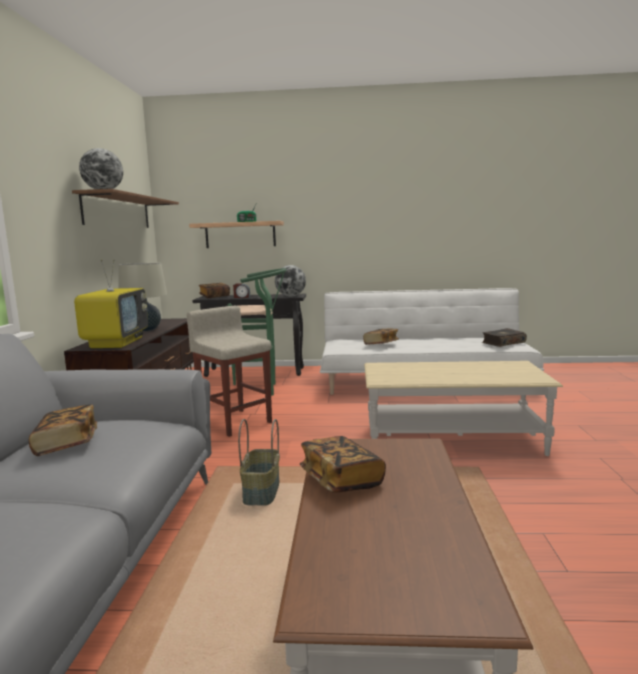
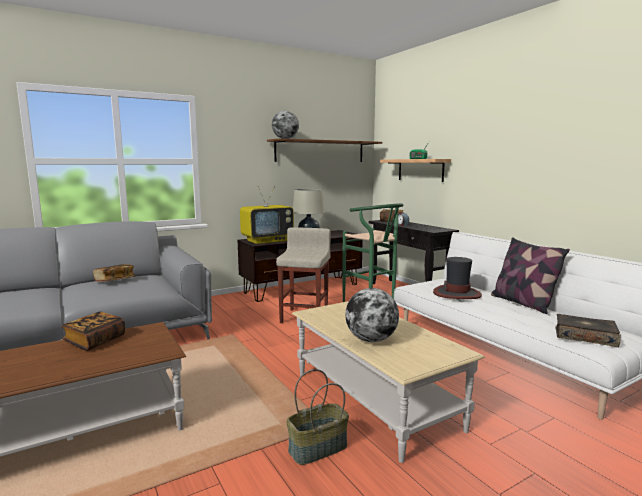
camera: 55 degrees right, 0 degrees up
(262, 492) = (209, 357): basket -> basket (318, 449)
(290, 296) = (432, 230): globe -> globe (371, 340)
(381, 344) = (457, 293): book -> hat
(425, 338) = (523, 303): none -> pillow

